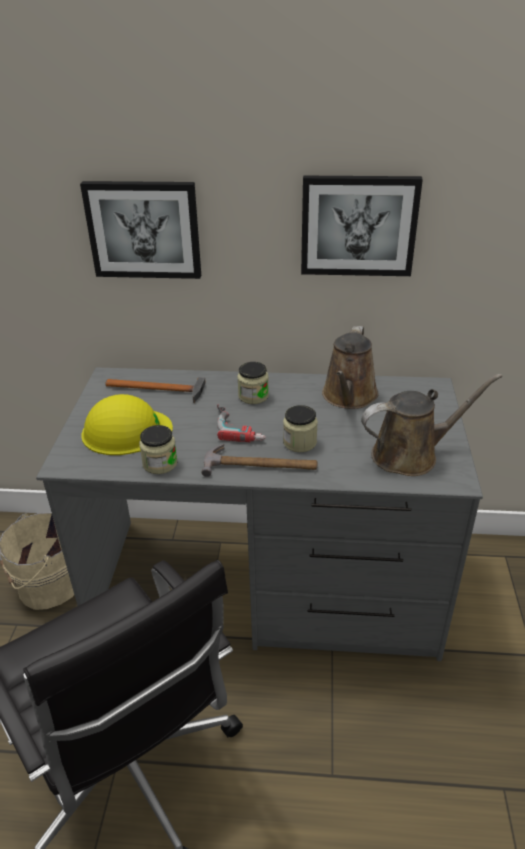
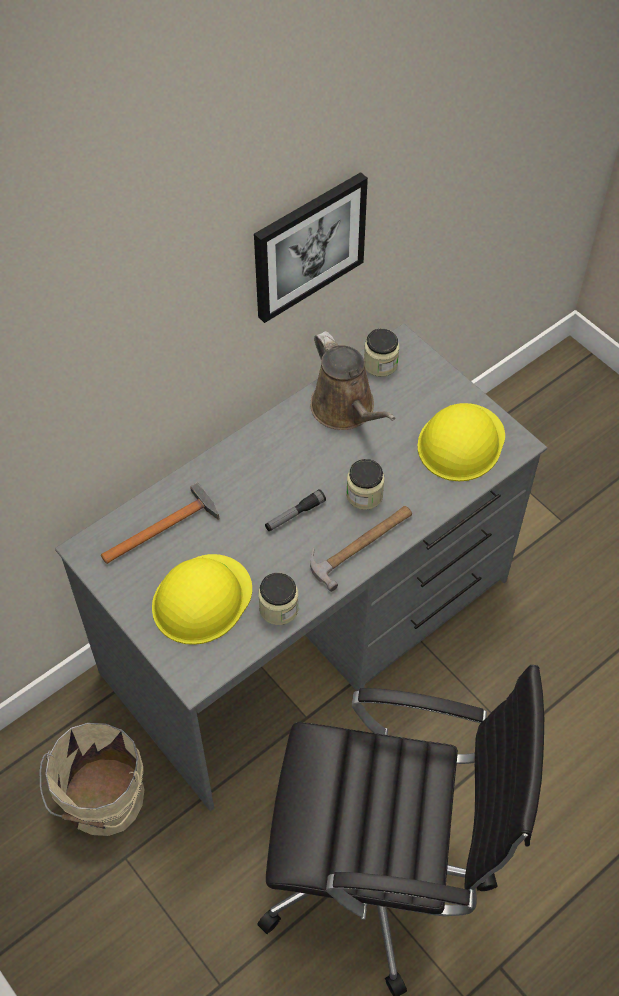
camera: 45 degrees left, 20 degrees up
(144, 229) = (93, 379): picture -> none
(240, 426) = (295, 515): power drill -> flashlight
(253, 396) = (262, 470): jar -> jar (380, 364)
(410, 454) = (461, 442): brown watering can -> yellow hard hat

